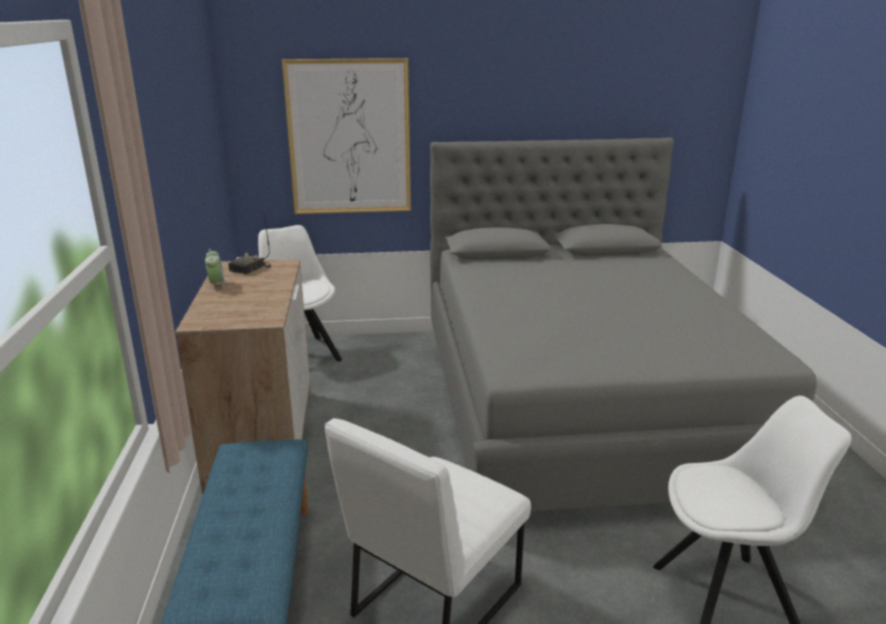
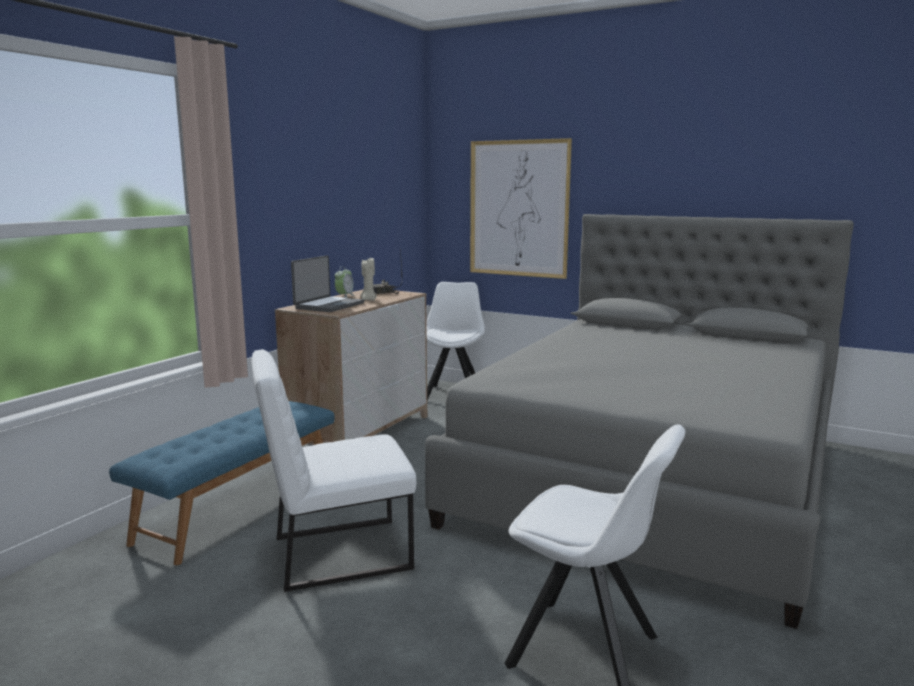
camera: 35 degrees right, 10 degrees down
(233, 308) = (328, 305): none -> laptop
(260, 286) = (368, 300): none -> beige candle

